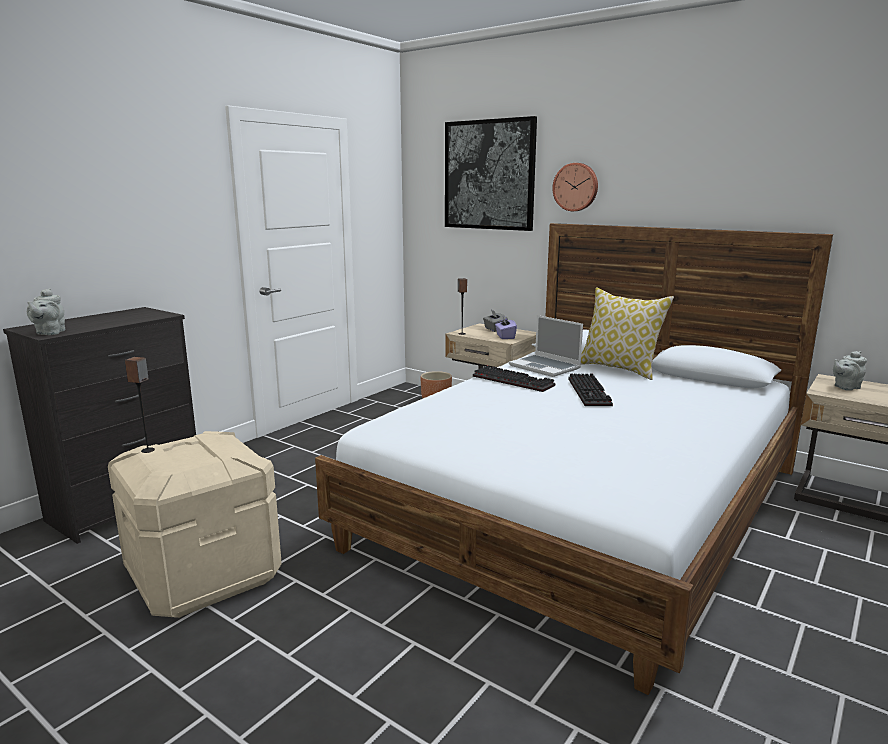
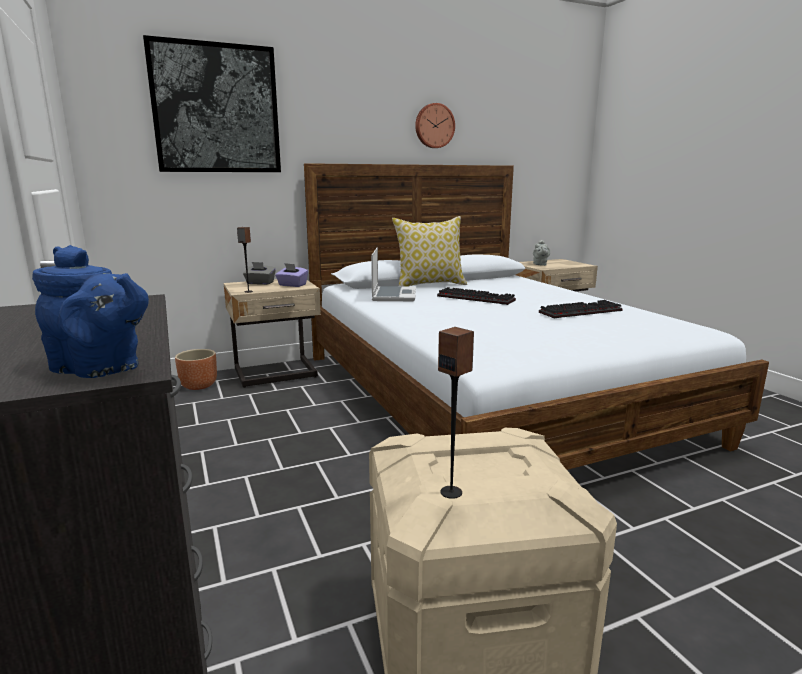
camera: 60 degrees left, 0 degrees up
(49, 333) = (101, 369): grey teapot -> blue teapot
(515, 381) = (418, 307): keyboard -> keyboard (580, 311)
(545, 367) = (393, 295): laptop -> laptop turned 75 degrees counterclockwise
(576, 187) = (323, 127): wall clock -> wall clock (434, 126)

